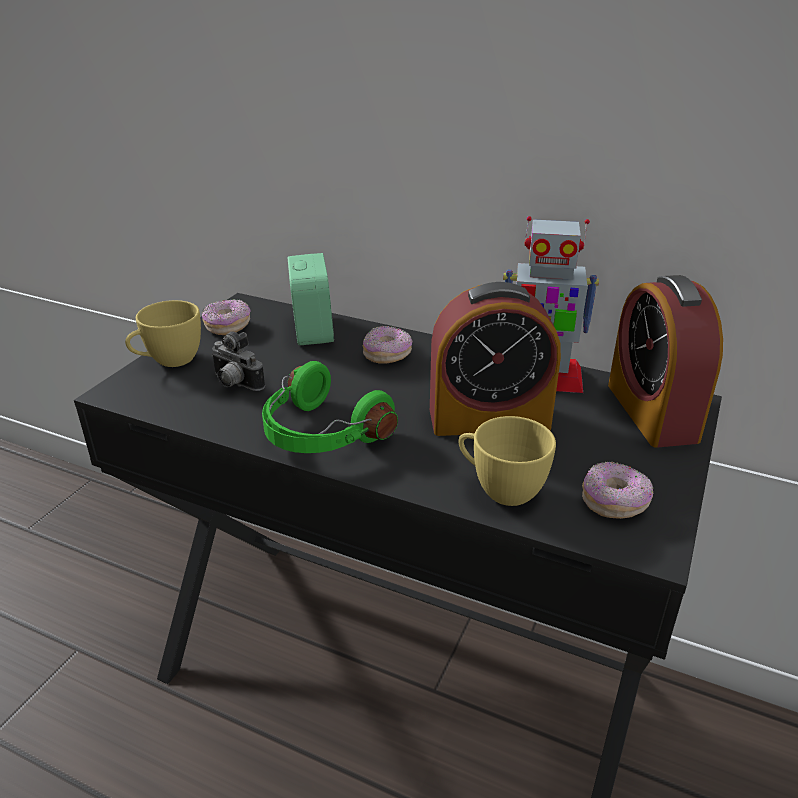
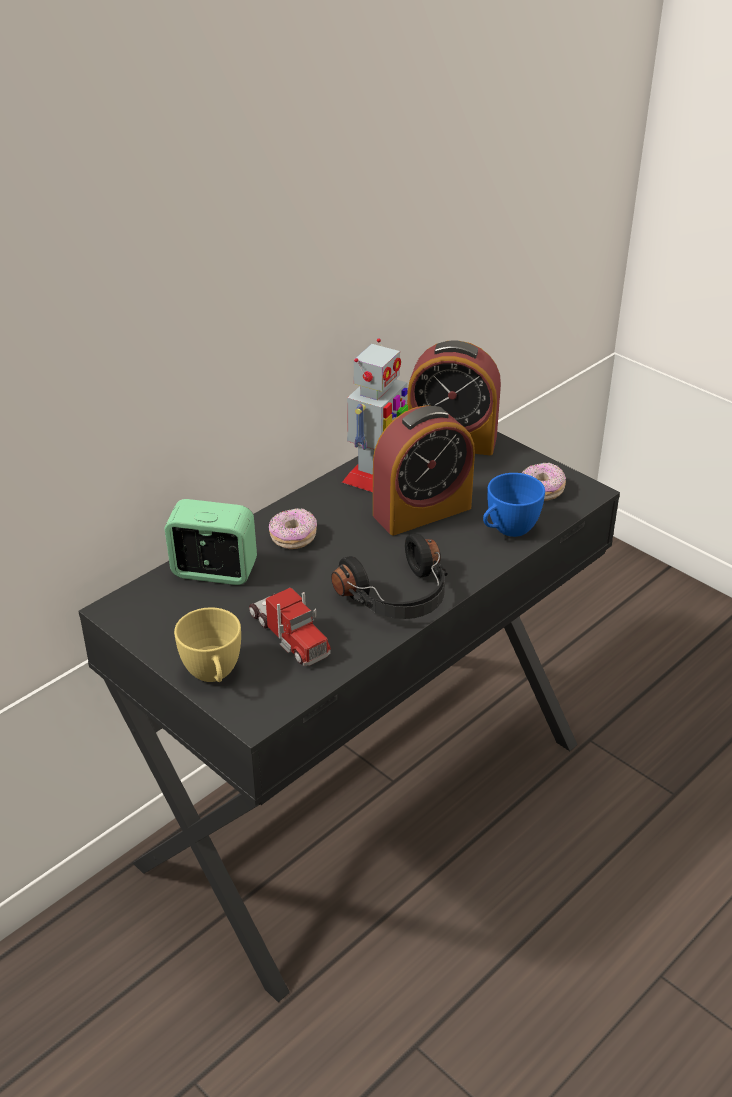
camera: 70 degrees left, 5 degrees up
(228, 327) = (163, 626): donut -> none
(235, 384) = (289, 635): camera -> toy truck
(320, 434) = (398, 598): green headphones -> black headphones
(489, 419) = (422, 511): alarm clock -> alarm clock turned 45 degrees clockwise
(500, 488) = (507, 530): yellow cup -> blue cup

